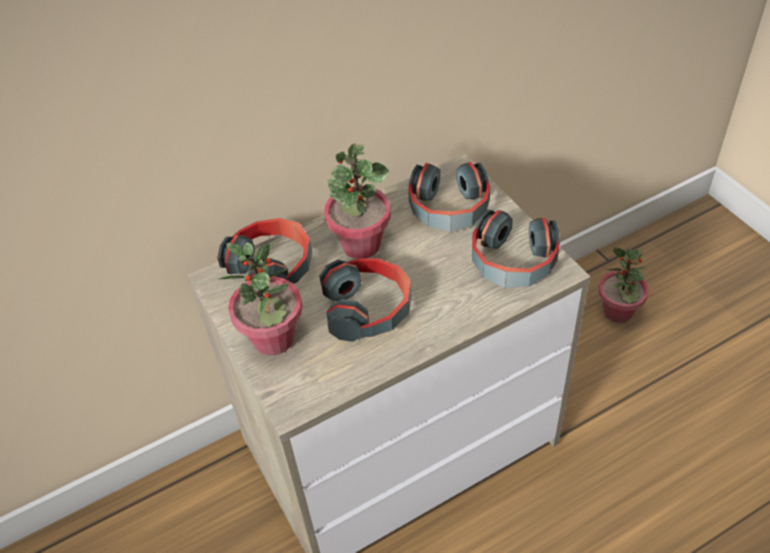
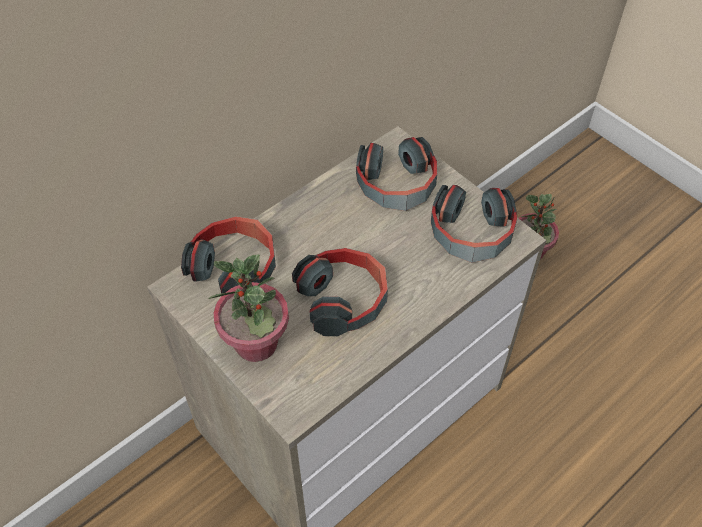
camera: 15 degrees left, 5 degrees up
(361, 244) = (319, 233): potted plant -> none

